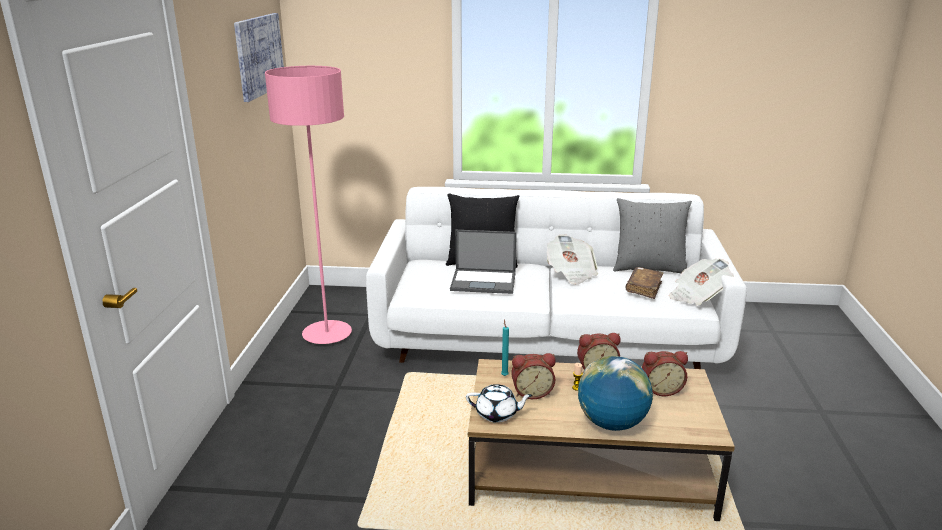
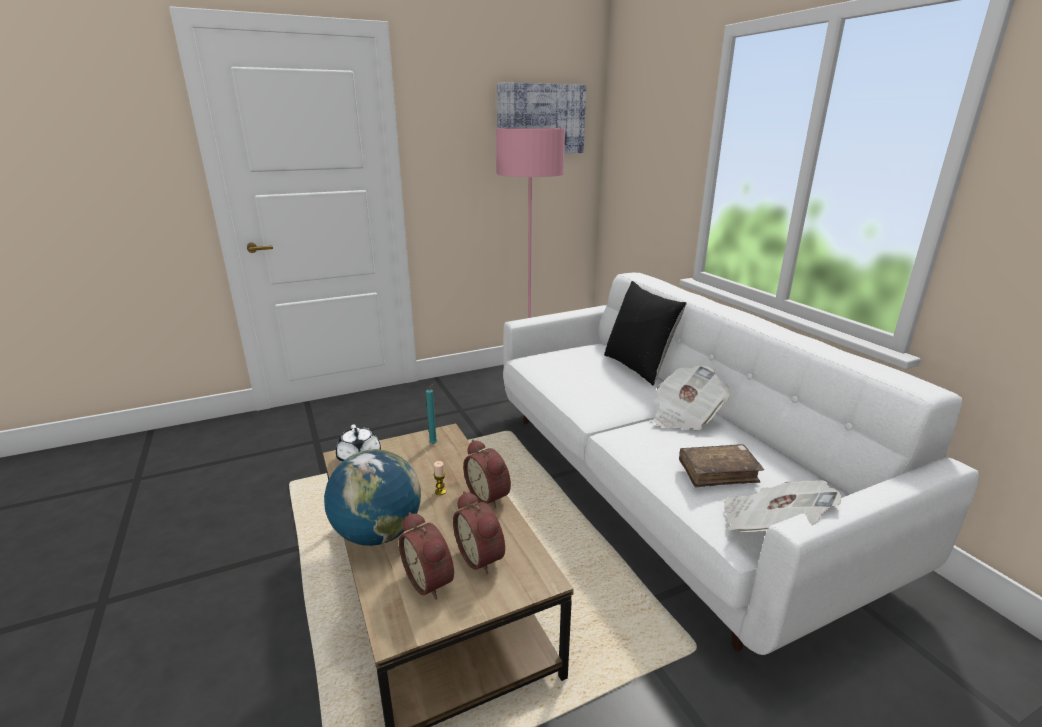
camera: 60 degrees right, 0 degrees up
(484, 281) = (591, 378): laptop -> none
(532, 392) = (412, 467): alarm clock -> alarm clock (431, 580)
(648, 268) = (796, 465): grey pillow -> none

